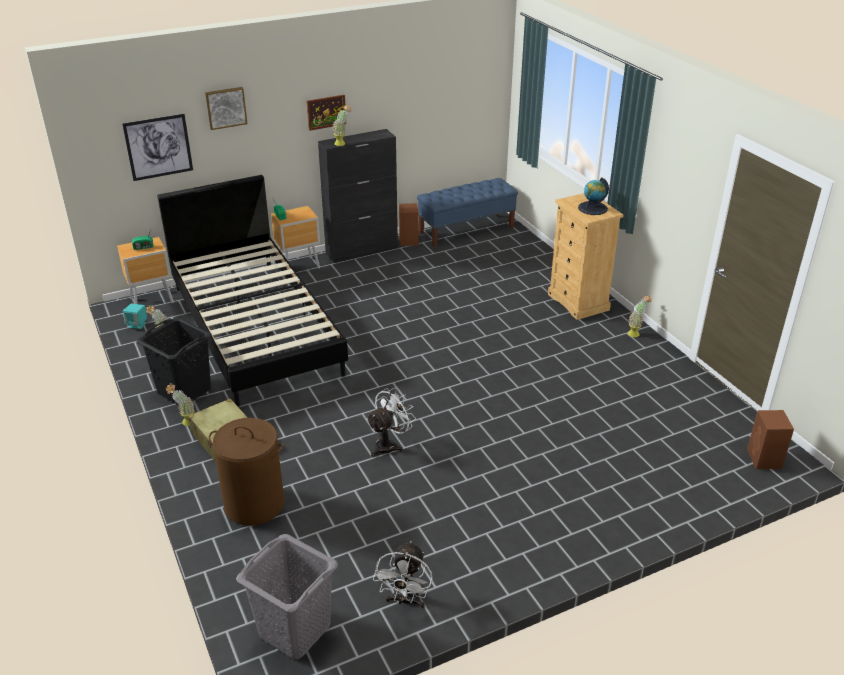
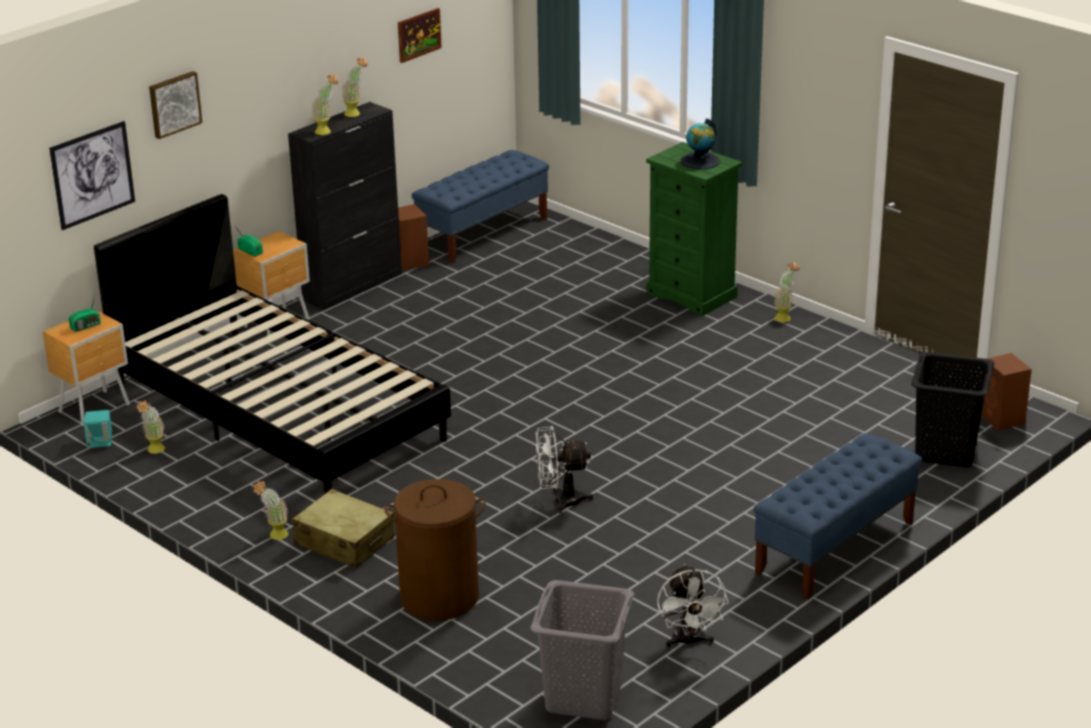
camera: 20 degrees left, 5 degrees down
(184, 391) = (242, 503): black laundry basket -> black laundry basket (946, 452)
(326, 112) = (294, 90): picture -> picture (419, 35)
(371, 135) = (356, 113): none -> potted plant
(389, 445) = (560, 501): white fan -> white fan turned 120 degrees counterclockwise
(568, 544) = (835, 548): none -> blue bench
(578, 302) = (692, 295): beige dresser -> green dresser

